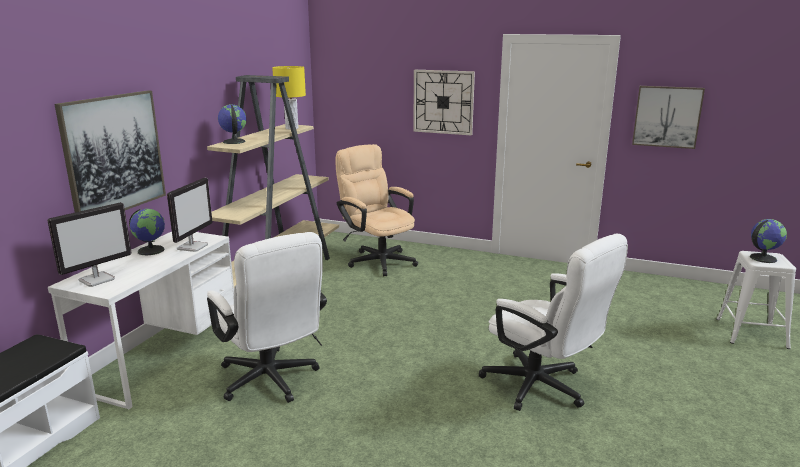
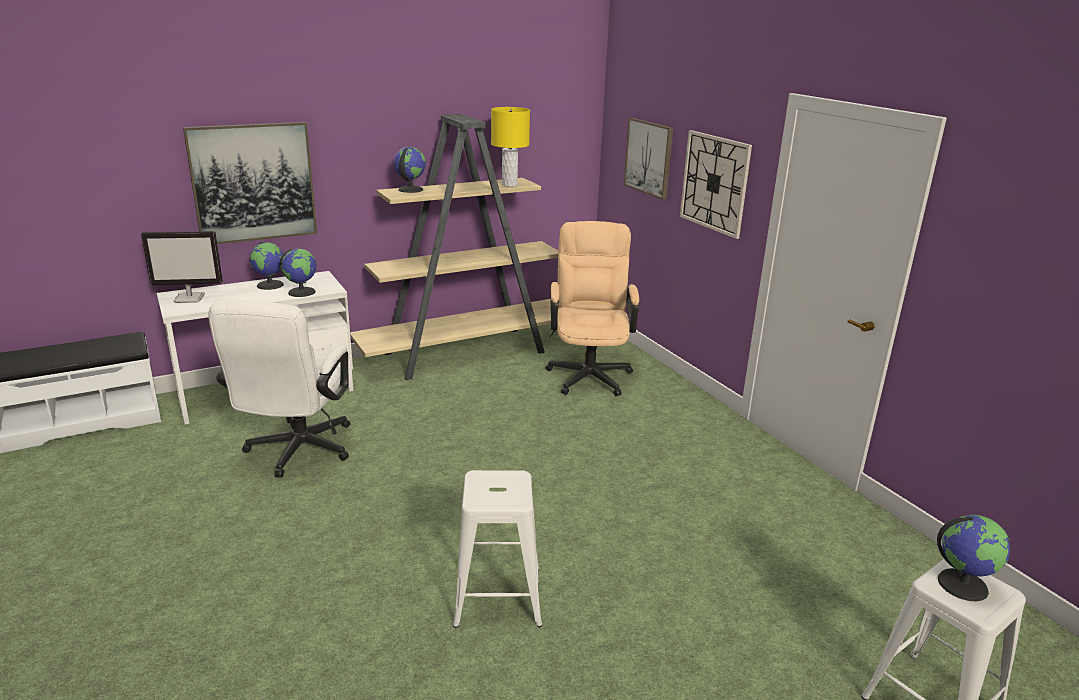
camera: 40 degrees right, 5 degrees up
(192, 247) = (302, 292): monitor -> globe
(542, 388) = (497, 596): white office chair -> white stool
(667, 116) = (996, 279): picture -> picture (649, 157)

